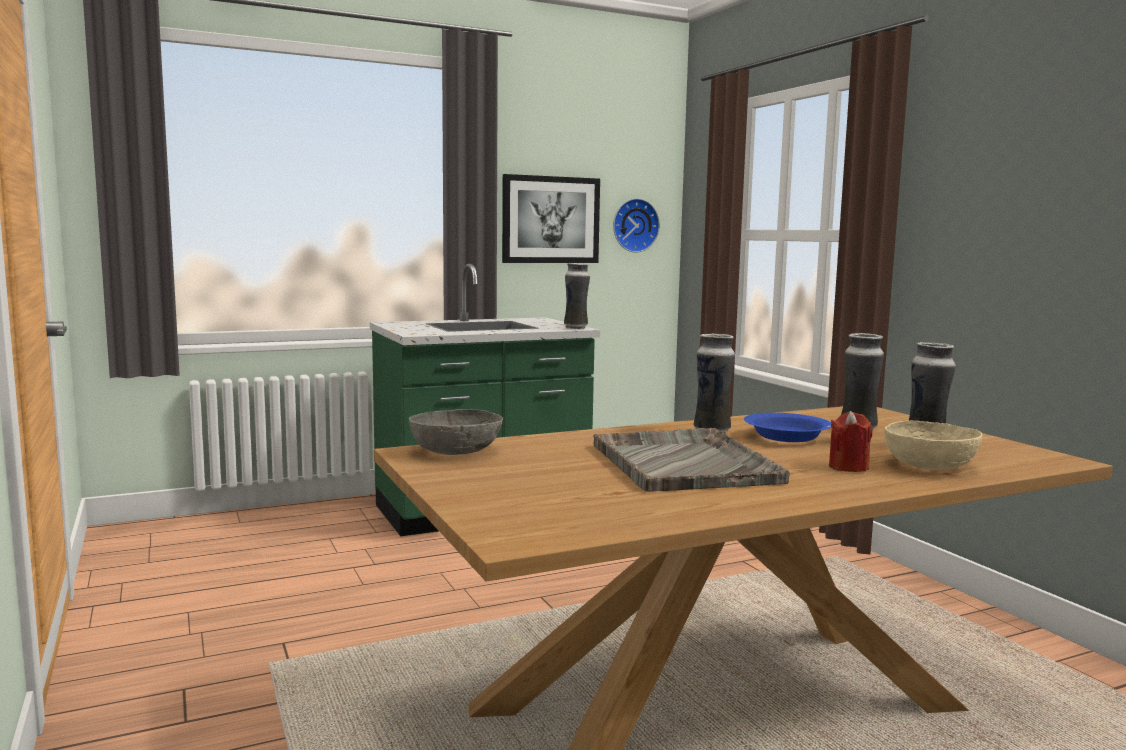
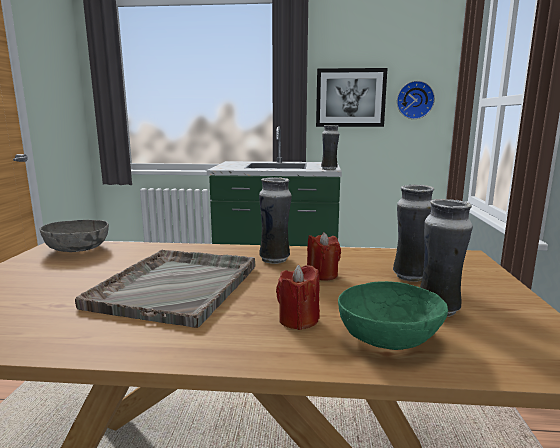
camera: 30 degrees right, 5 degrees up
(786, 437) = (322, 275): blue bowl -> red candle
(929, 465) = (389, 337): beige bowl -> green bowl

